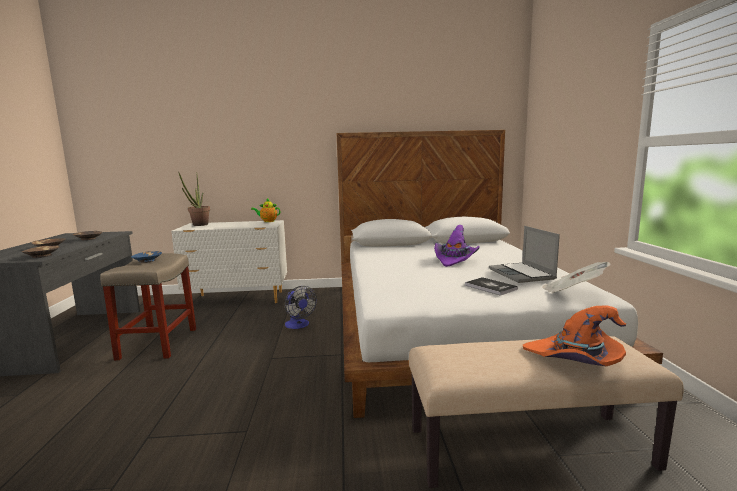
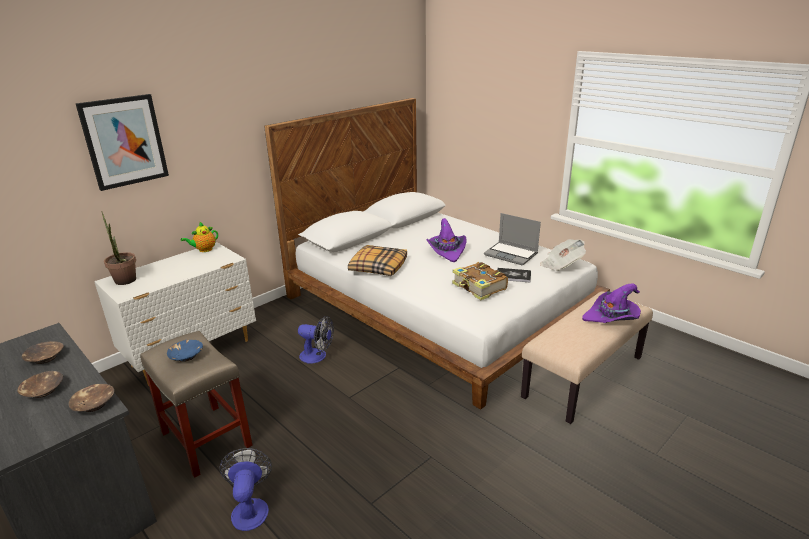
camera: 40 degrees left, 15 degrees up
(97, 393) = (250, 508): none -> fan
(227, 129) = (124, 141): none -> picture
(376, 258) = (378, 267): none -> pillow
(430, 284) = (479, 287): none -> book
(575, 359) = (612, 317): orange hat -> purple hat

